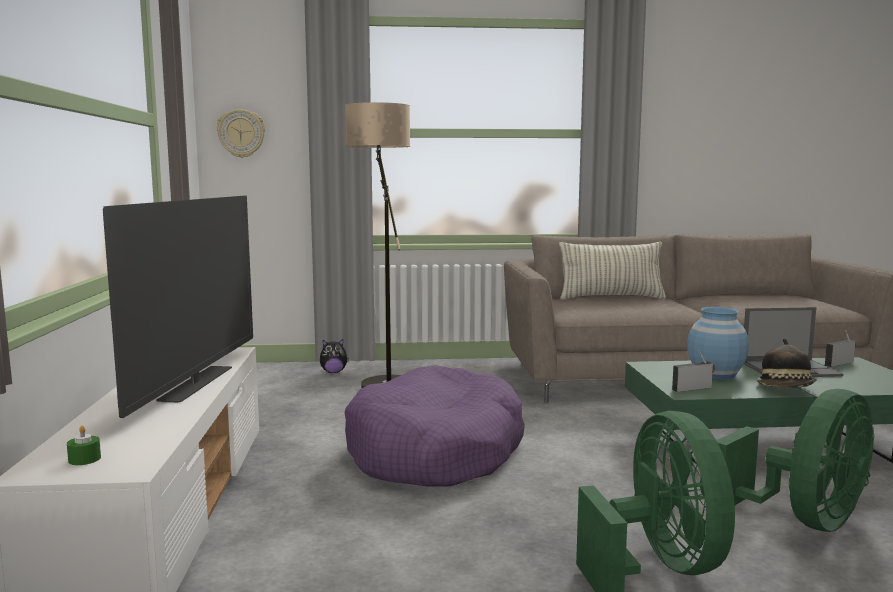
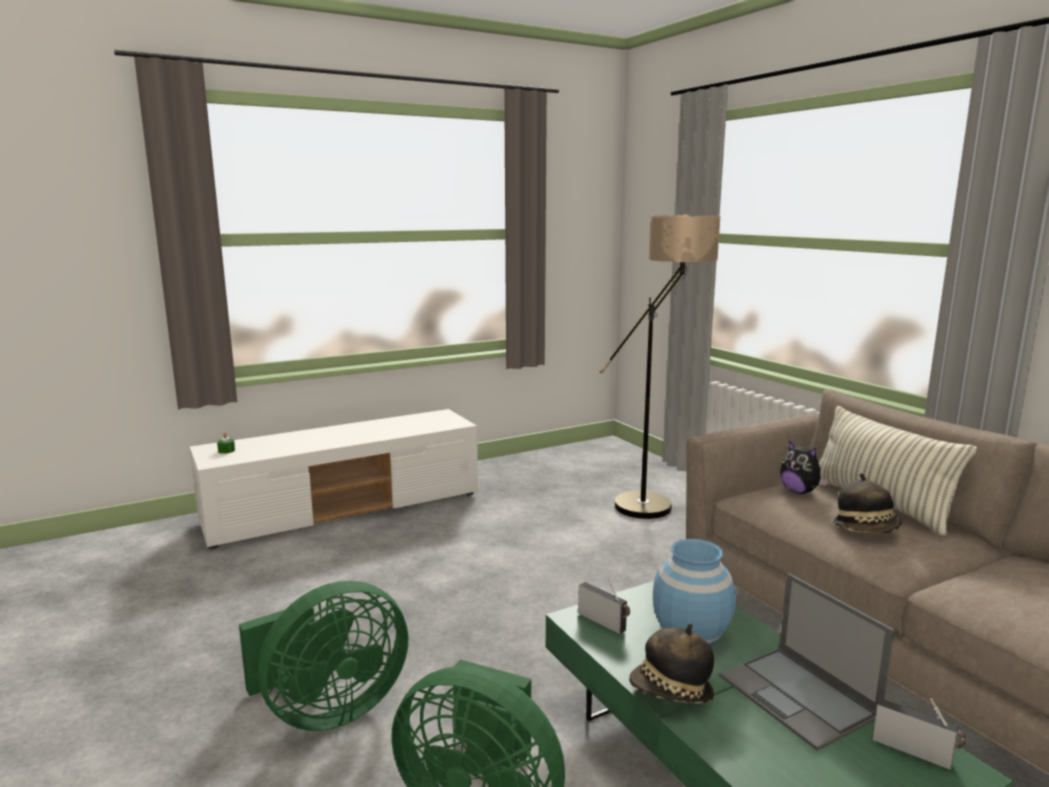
camera: 65 degrees right, 5 degrees up
(197, 384) = (369, 436): television -> none
(241, 133) = (643, 235): wall clock -> none
(333, 372) = (654, 476): plush toy -> plush toy (799, 491)
(435, 451) = (506, 563): purple dog bed -> none
(648, 305) = (866, 529): none -> hat

